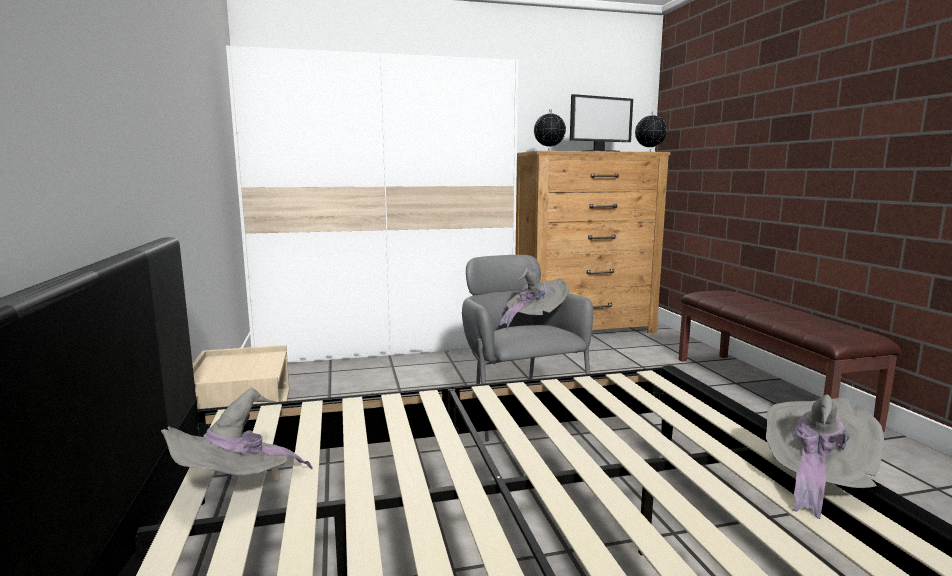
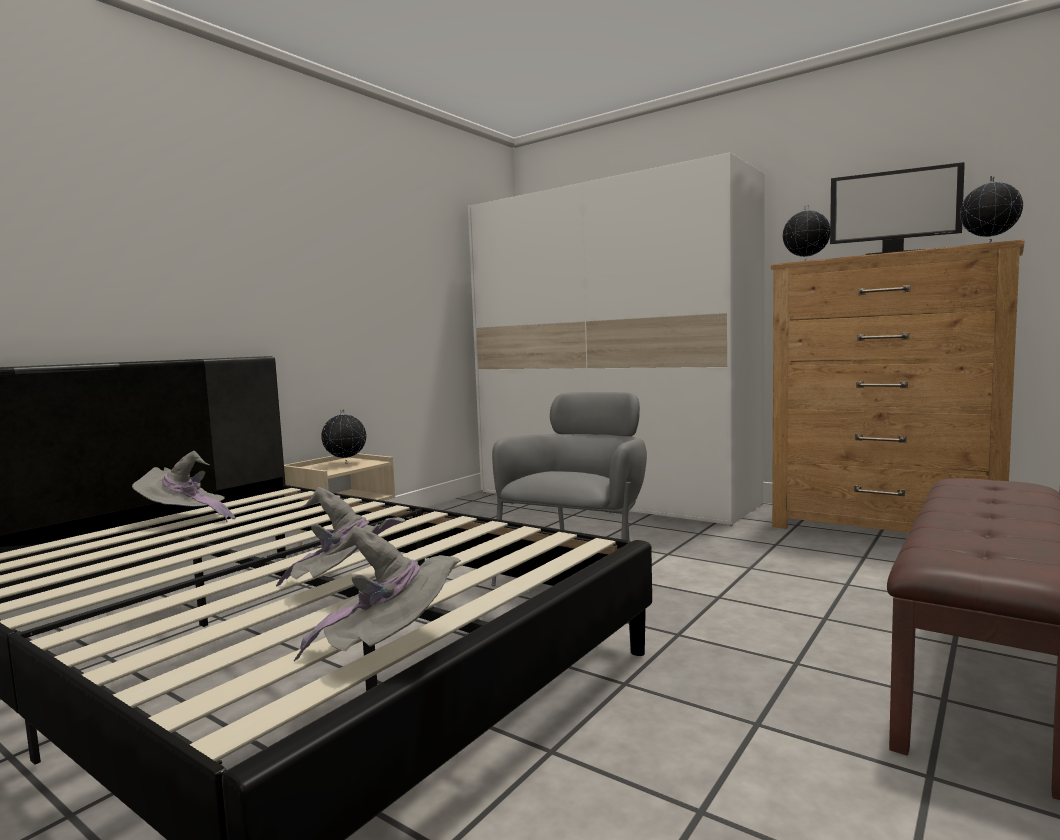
camera: 50 degrees right, 5 degrees down
(239, 364) = (345, 463): none -> globe
(533, 320) = (595, 468): grey hat -> grey hat (348, 585)

